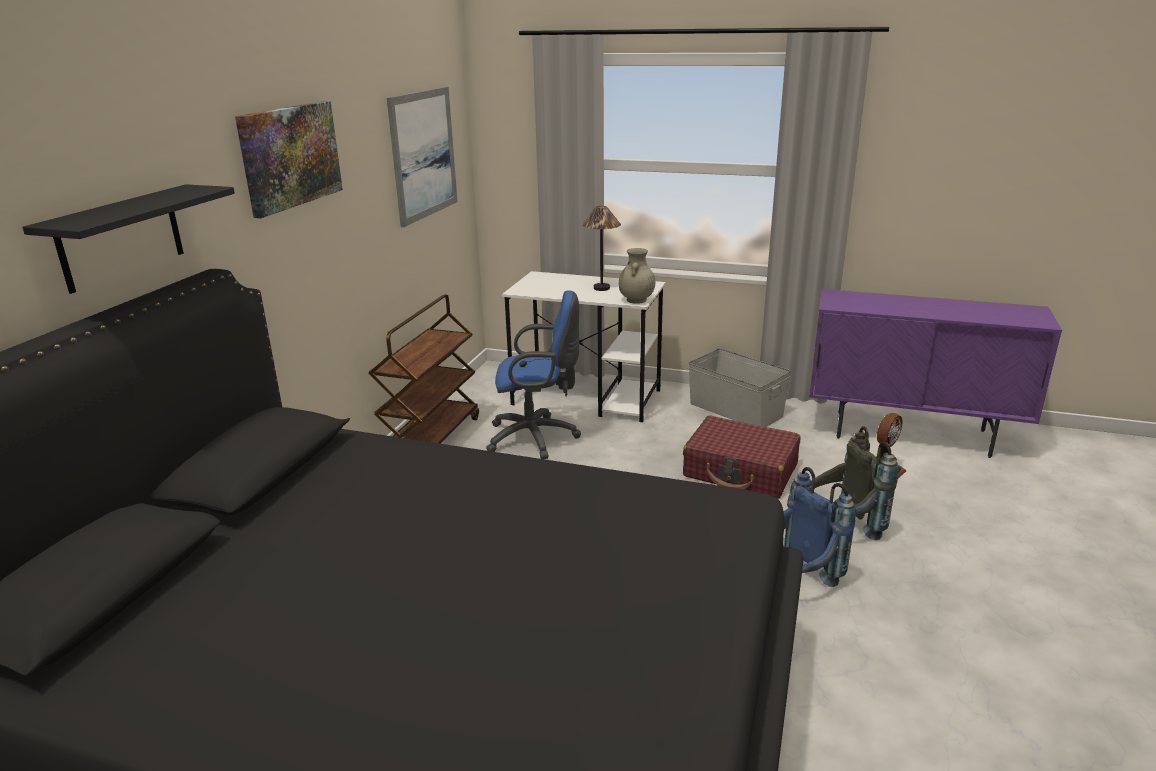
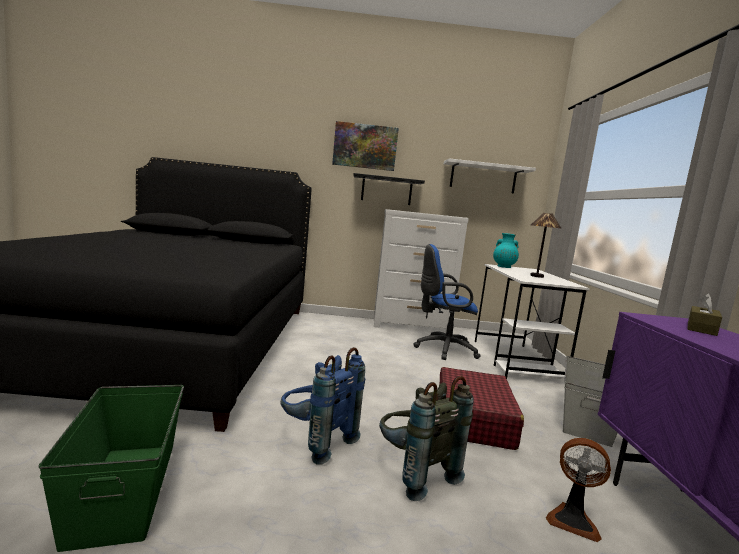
camera: 70 degrees right, 15 degrees down
(121, 238) = (265, 148): black shelf -> black shelf (386, 190)
(423, 154) = (483, 177): picture -> white shelf
(431, 440) = (412, 327): brown cart -> white dresser
(527, 288) = (503, 266): none -> turquoise vase
(537, 438) = (442, 349): blue office chair -> blue office chair turned 105 degrees clockwise
(636, 300) = (529, 280): beige vase -> none
(861, 299) = (701, 329): none -> brown tissue box
(907, 721) = (123, 490): none -> green storage box

